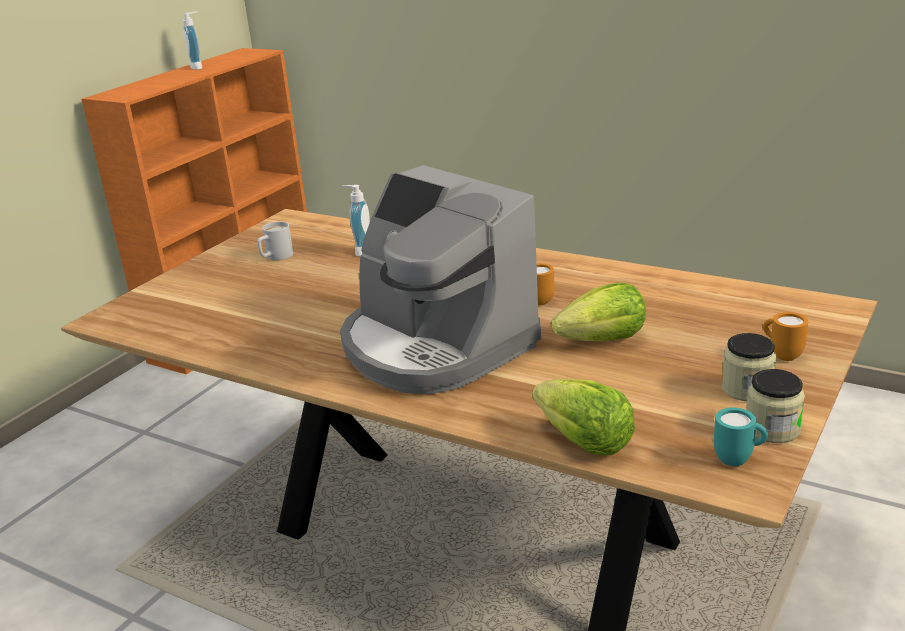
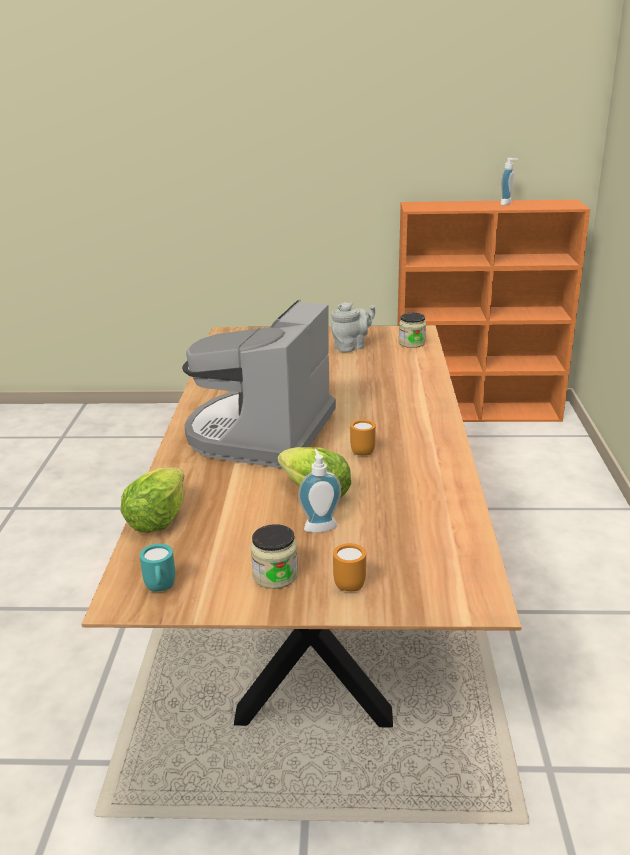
camera: 60 degrees right, 0 degrees up
(275, 257) = (351, 347): white mug -> grey teapot
(360, 251) = (389, 368): soap dispenser -> soap dispenser (319, 525)
(772, 429) = (215, 598): jar -> jar (411, 343)

